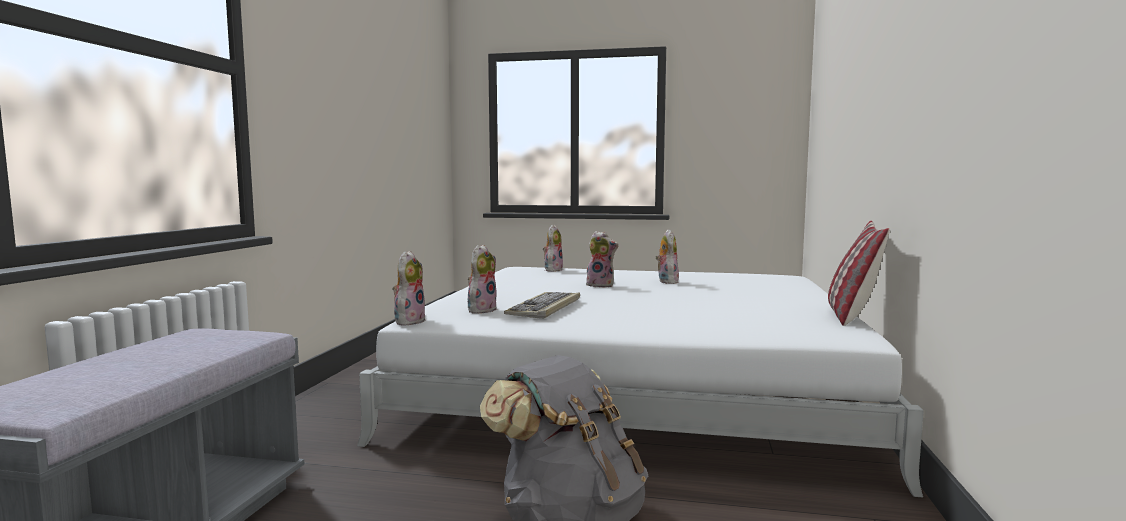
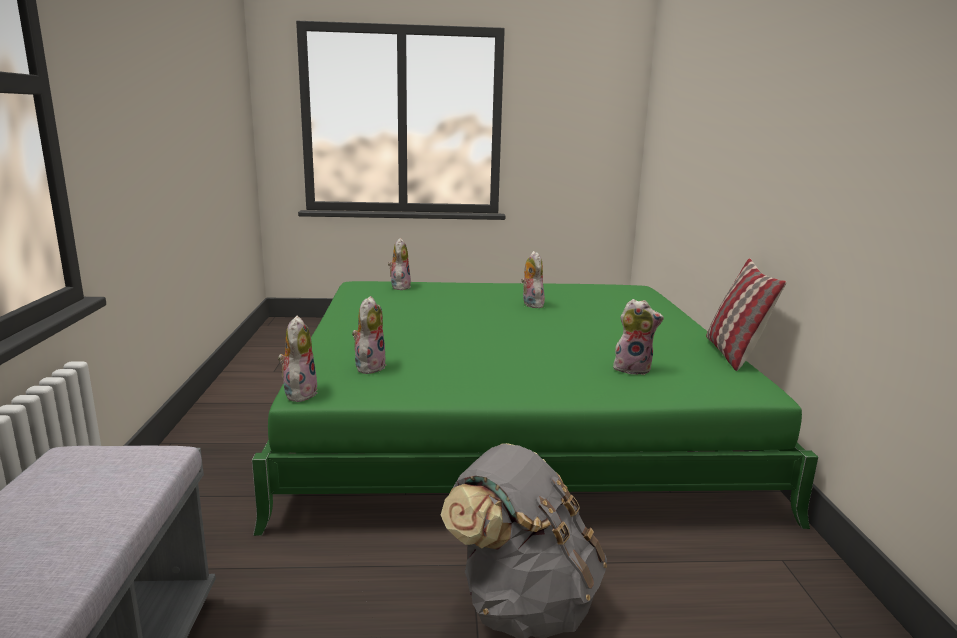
camera: 15 degrees left, 10 degrees up
(545, 308) = (436, 359): keyboard -> none
(601, 285) = (470, 315): plush toy -> plush toy (633, 368)
(636, 384) = (510, 414): white bed -> green bed

